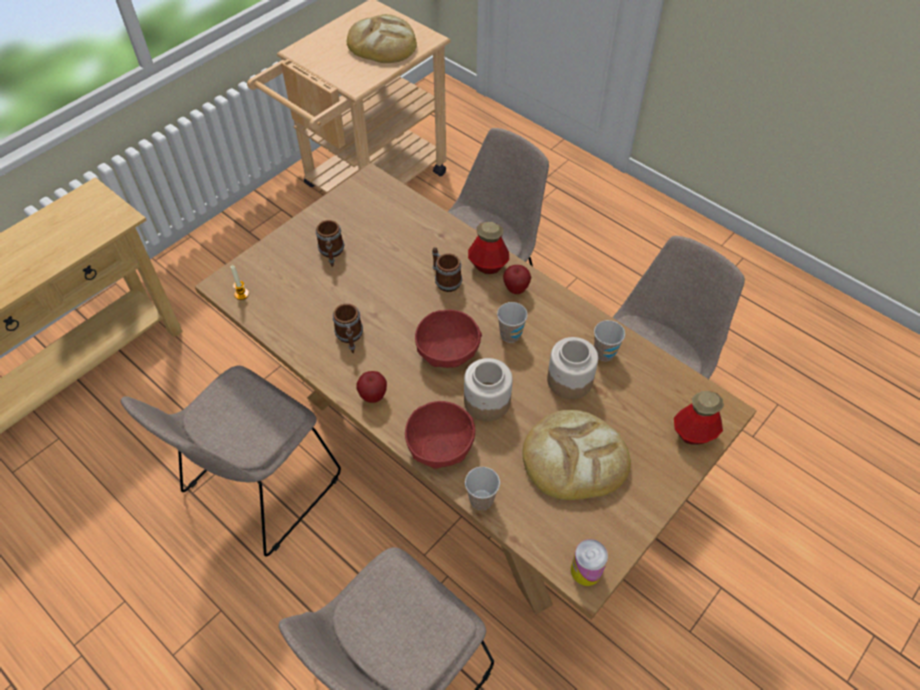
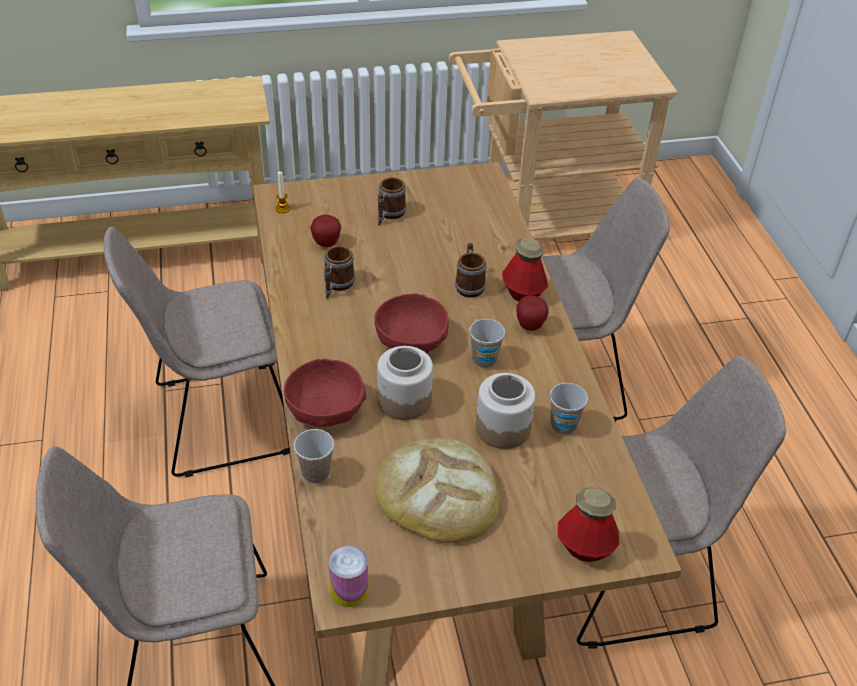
camera: 35 degrees right, 10 degrees down
(373, 396) = (309, 340): apple -> apple (326, 244)
(382, 44) = (603, 69): bread -> none

